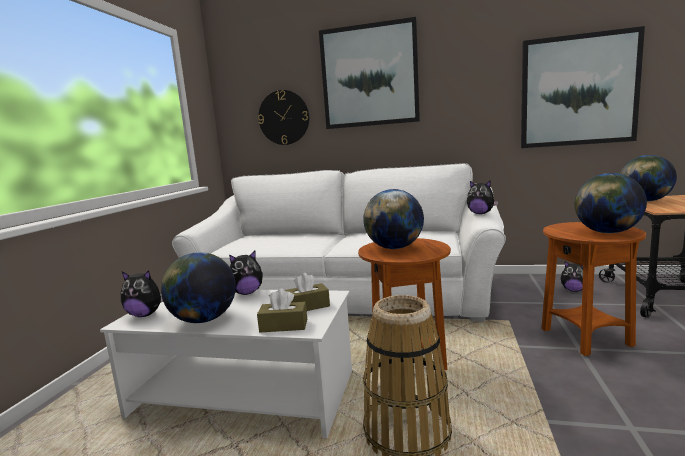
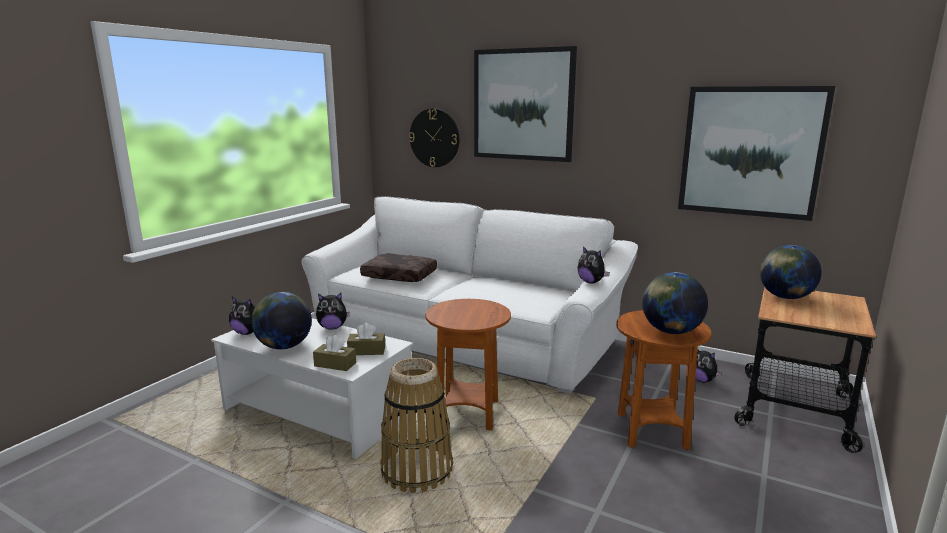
camera: 15 degrees right, 5 degrees up
(280, 242) = (400, 276): none -> brown pillow
(395, 248) = (461, 311): globe -> none

